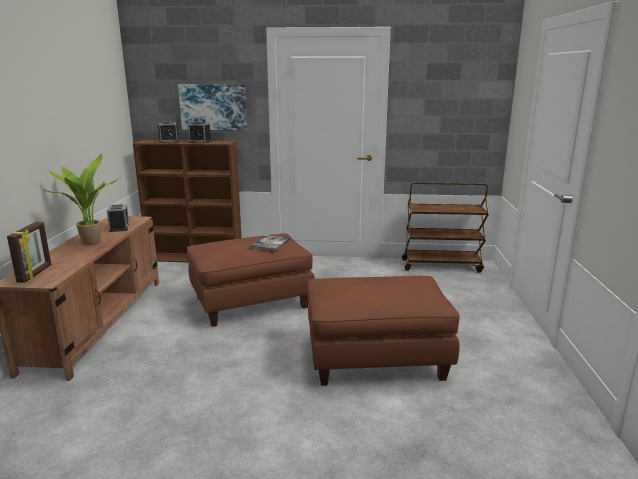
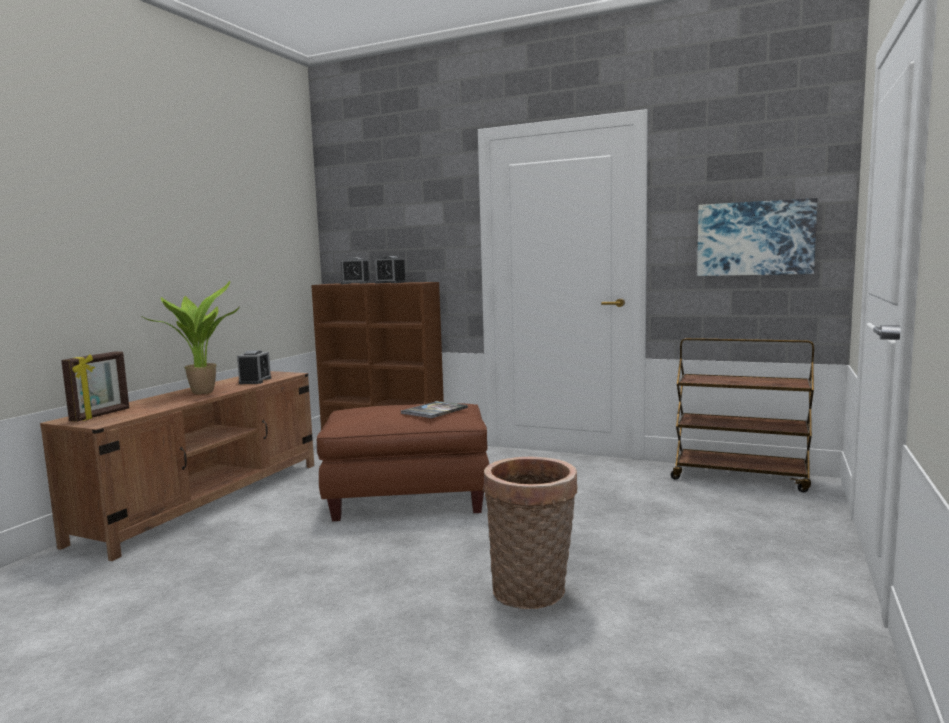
camera: 20 degrees right, 10 degrees down
(213, 107) = (412, 238): picture -> picture (755, 238)
(376, 358) = (532, 593): brown ottoman -> basket

